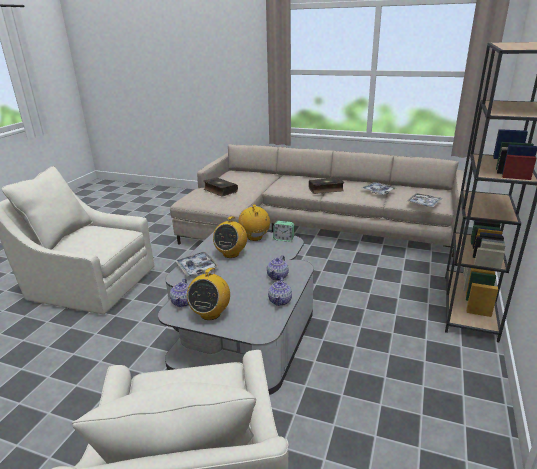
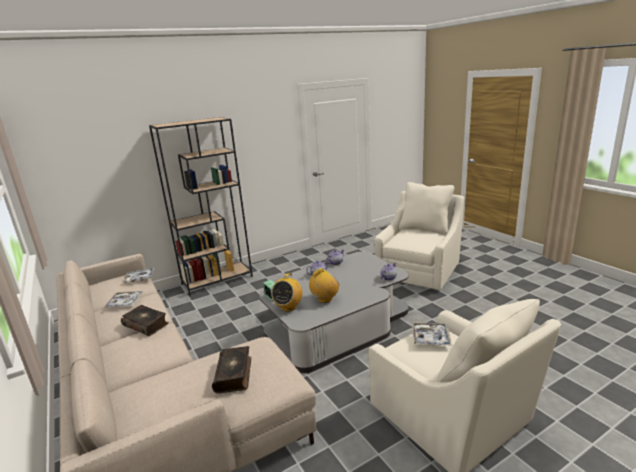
camera: 140 degrees left, 5 degrees down
(197, 267) = (360, 297): tray -> tray (431, 338)
(210, 313) = (378, 268): radio -> none

